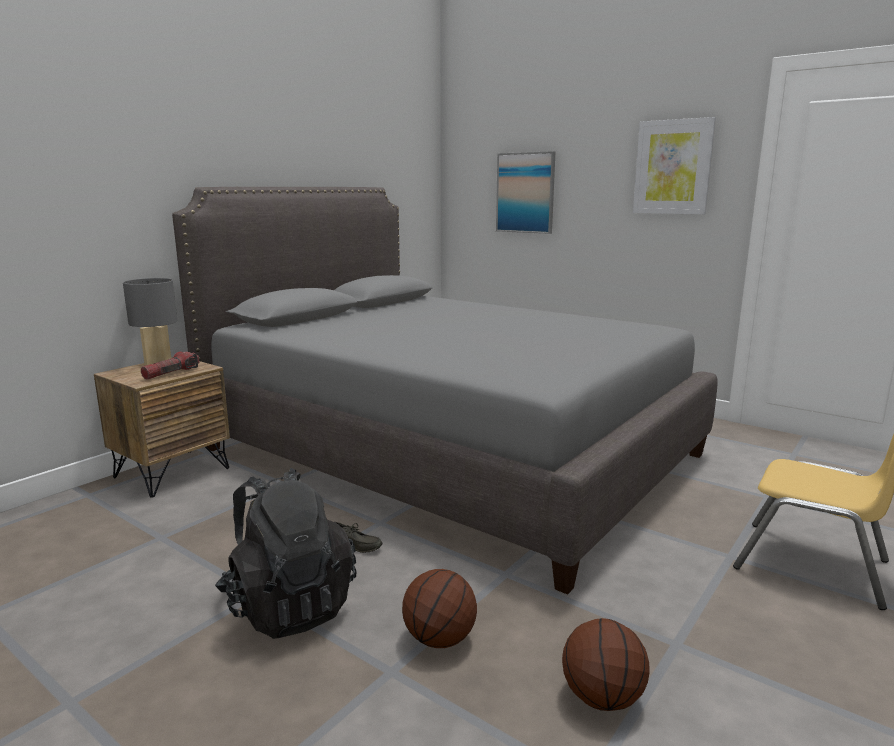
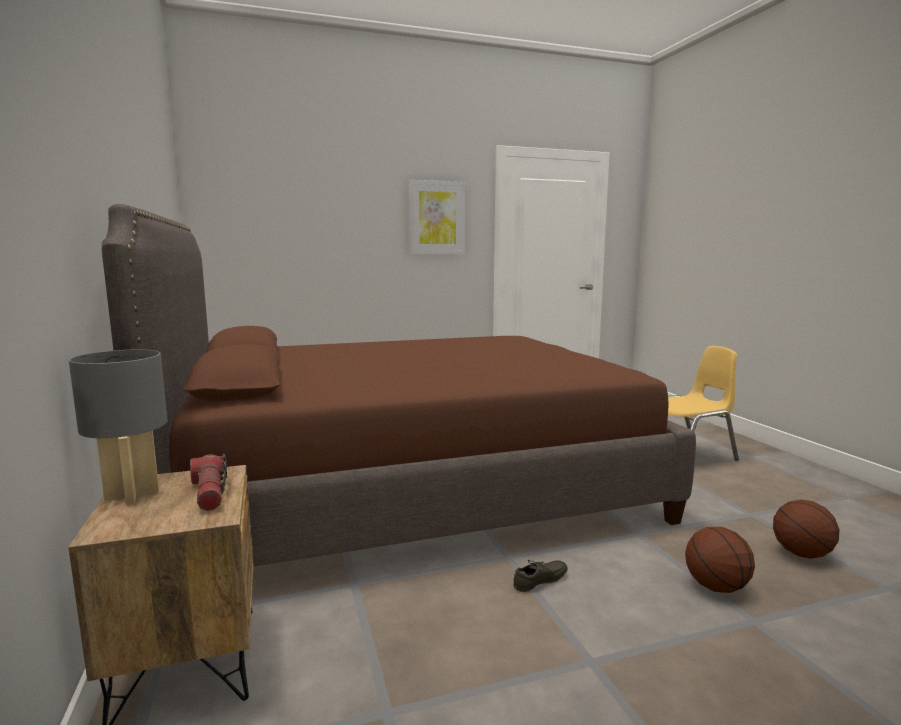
camera: 55 degrees left, 5 degrees down
(288, 605) = (627, 647): black backpack -> none
(449, 451) = (407, 488): grey bed -> brown bed
(525, 193) = (300, 237): picture -> none

